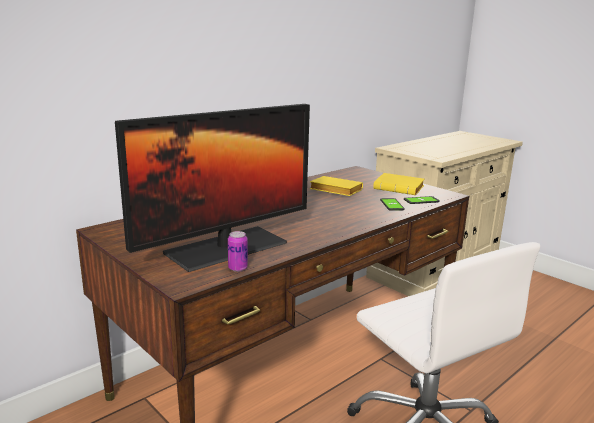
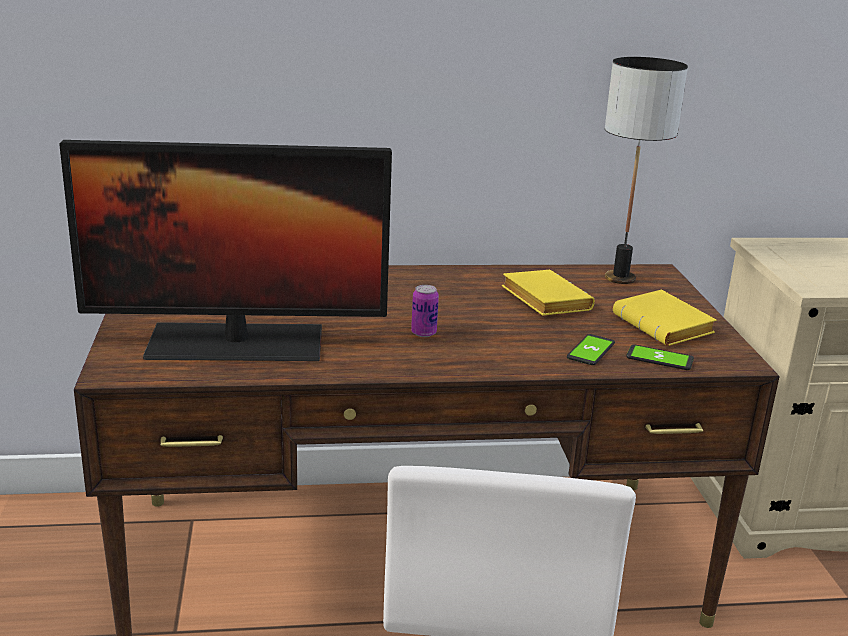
camera: 35 degrees right, 5 degrees up
(238, 268) = (201, 374): can -> can (423, 333)
(348, 175) = (621, 278): none -> table lamp

